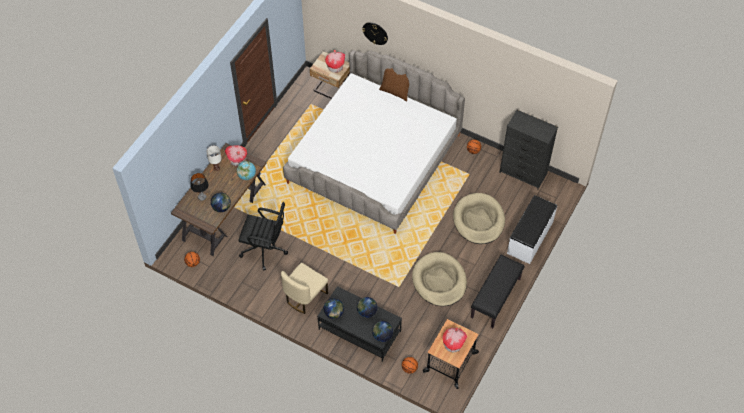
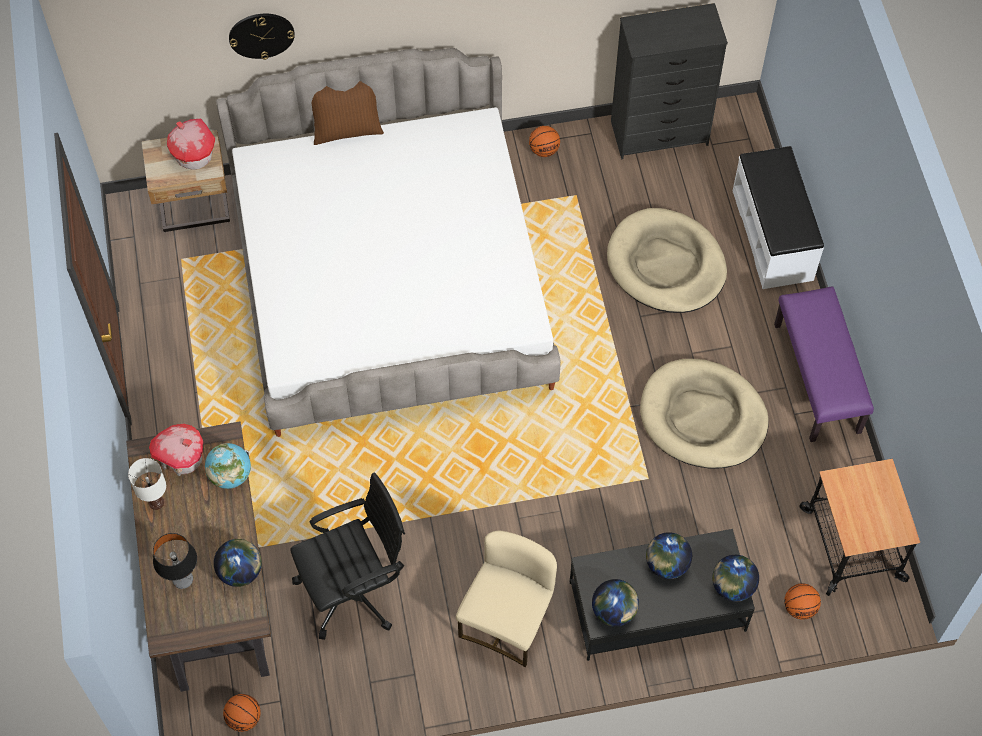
camera: 40 degrees left, 5 degrees up
(305, 296) = (507, 620): beige chair -> beige chair turned 150 degrees counterclockwise
(453, 344) = (871, 507): toy house -> none
(496, 298) = (818, 378): black bench -> purple bench

